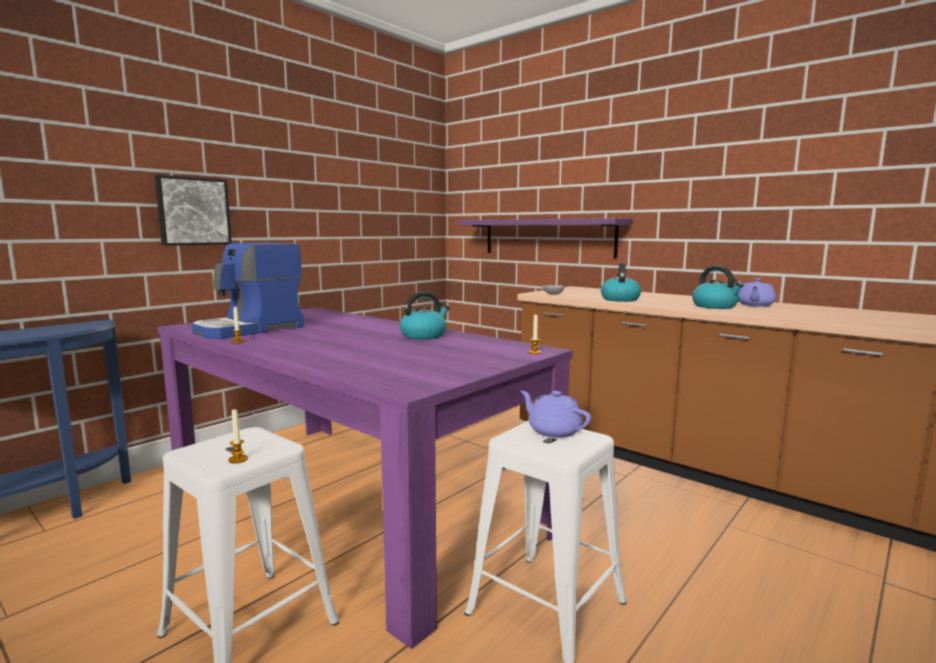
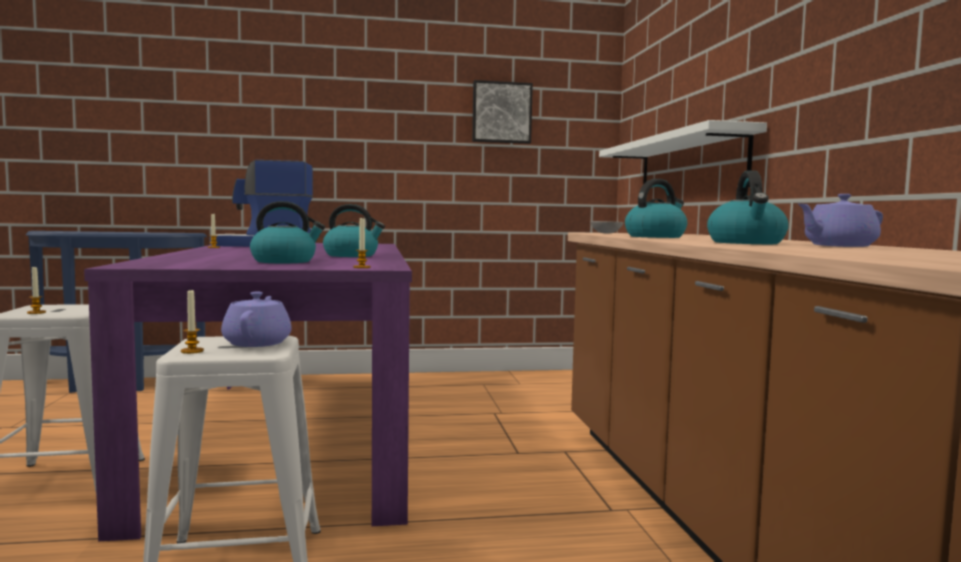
camera: 40 degrees right, 5 degrees down
(193, 211) = (288, 142): picture -> picture (501, 112)
(448, 355) = (285, 261): none -> kettle
(547, 237) = (689, 165): purple shelf -> white shelf
(557, 451) = (192, 351): none -> candle

